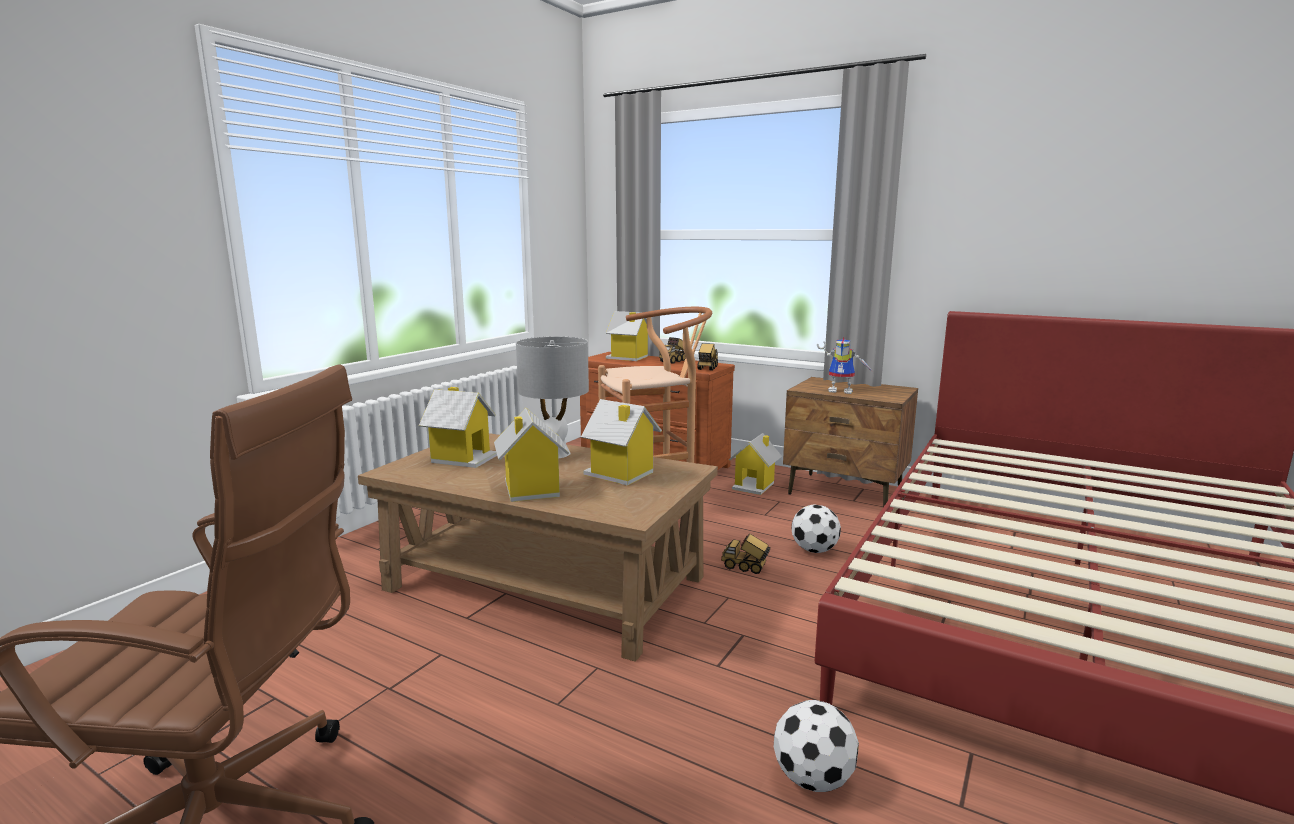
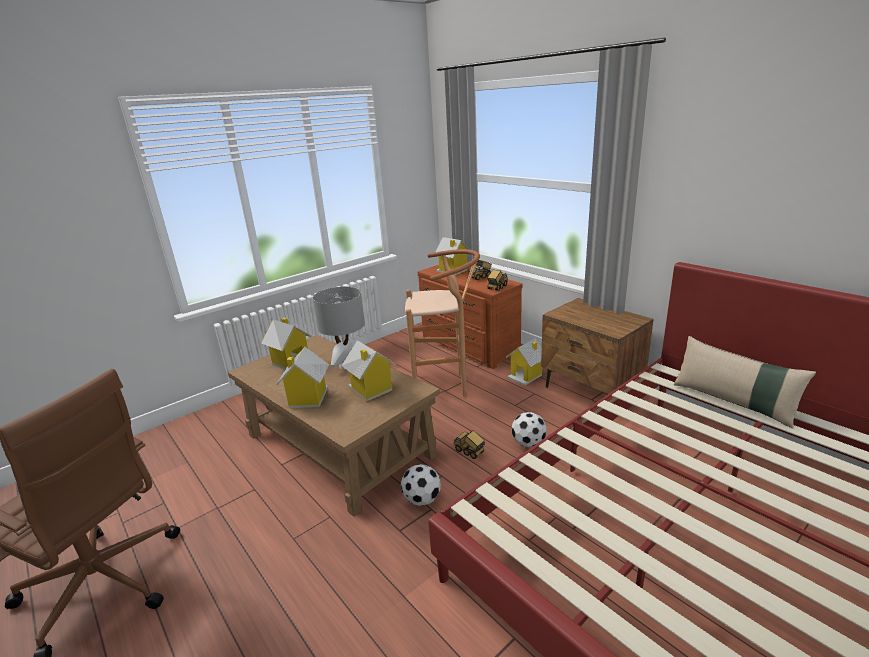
camera: 20 degrees right, 10 degrees up
(813, 779) = (400, 630): football -> football (422, 500)
(842, 391) = (585, 319): toy robot -> none
(1048, 462) = (733, 402): none -> beige pillow

